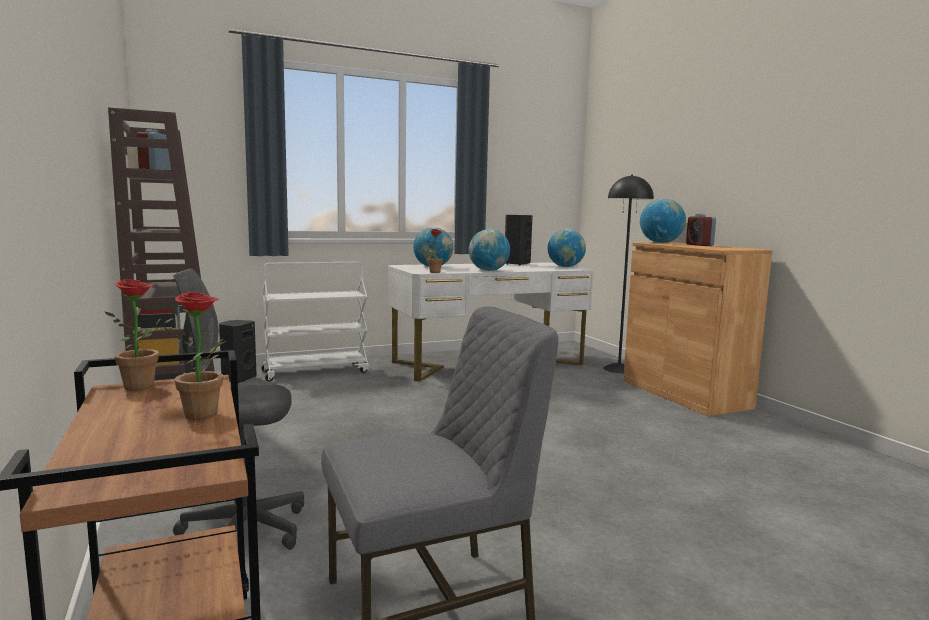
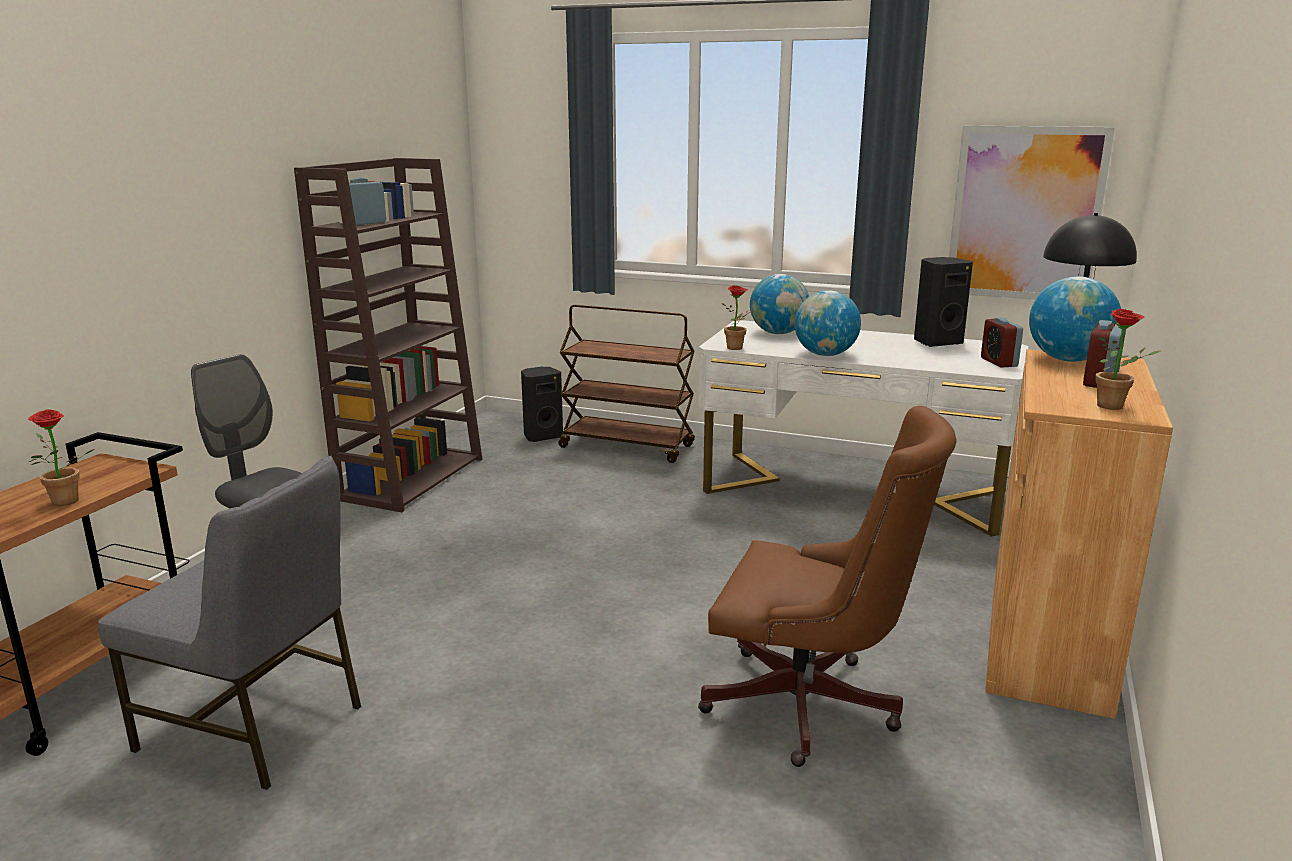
camera: 45 degrees right, 10 degrees up
(145, 386) = (113, 463): potted plant -> potted plant (1116, 407)
(316, 371) = (628, 446): white cart -> brown cart
(535, 192) = (1025, 214): none -> picture
(565, 267) = (998, 362): globe -> alarm clock
(675, 446) = (812, 708): none -> brown office chair

